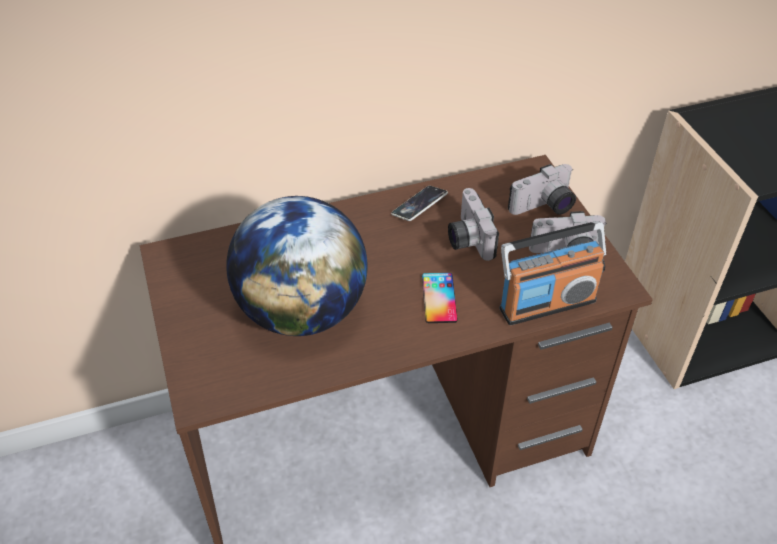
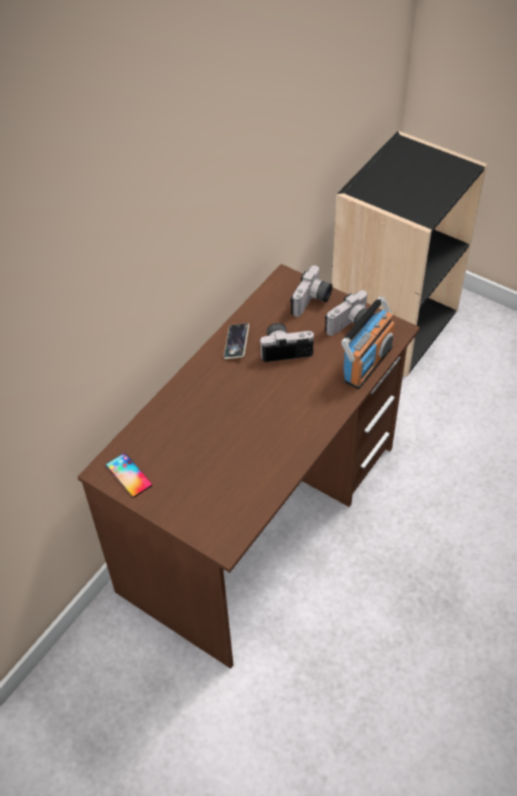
camera: 35 degrees left, 5 degrees up
(302, 311) = (231, 454): globe -> none
(439, 298) = (304, 396): phone -> phone (128, 475)
(467, 238) = (285, 348): camera -> camera turned 135 degrees clockwise

